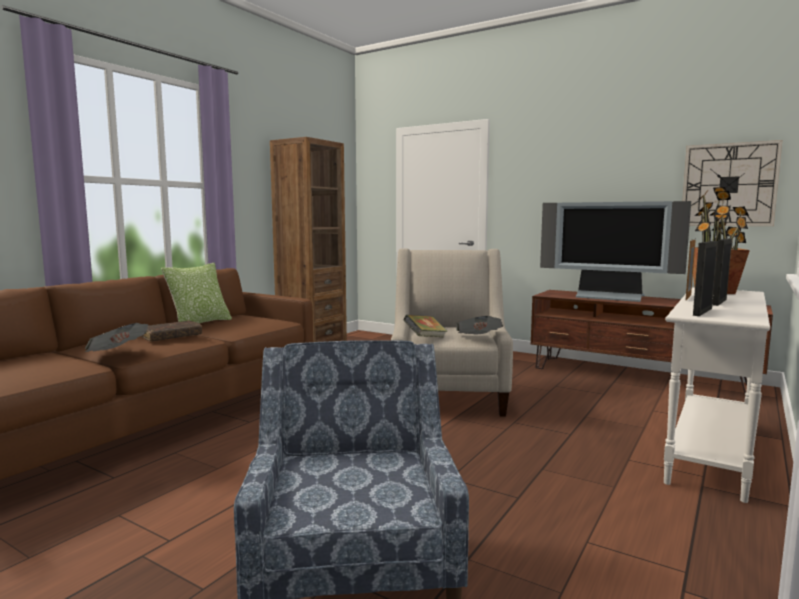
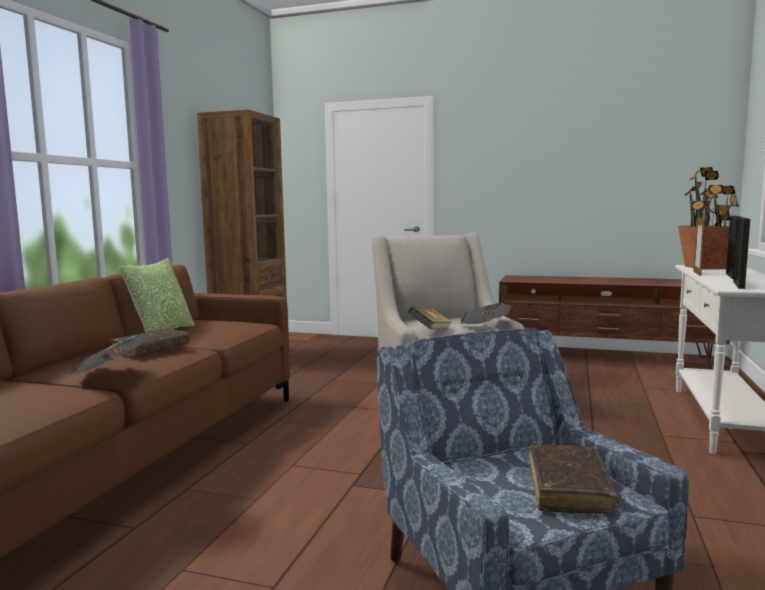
camera: 15 degrees left, 0 degrees up
(373, 492) = (569, 489): none -> brown book
(610, 297) = (574, 280): television -> none
(729, 185) = (677, 166): wall clock -> none

